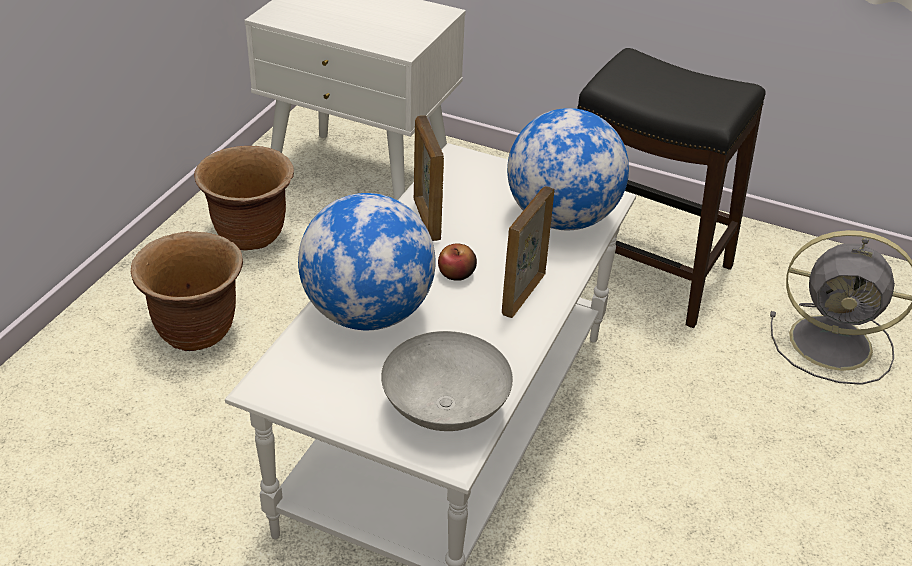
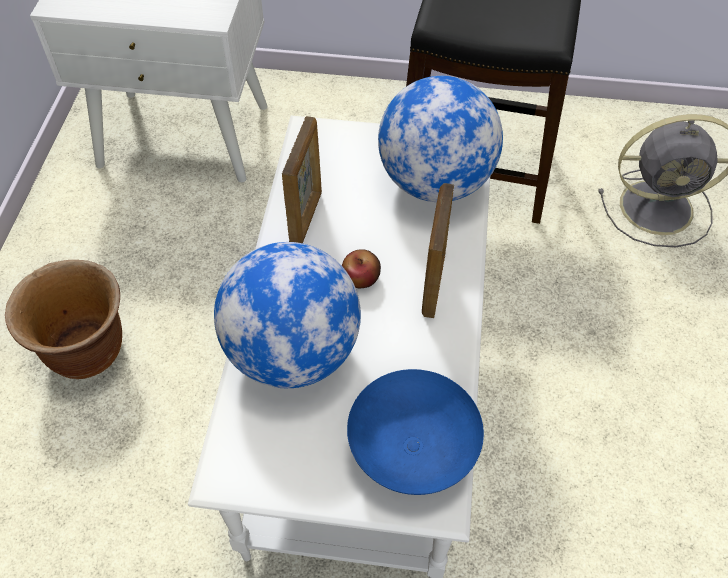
camera: 15 degrees left, 15 degrees up
(251, 235) = (101, 228): brown planter -> none
(426, 219) = (306, 218): picture frame -> picture frame turned 135 degrees counterclockwise
(444, 408) = (410, 449): grey bowl -> blue bowl

